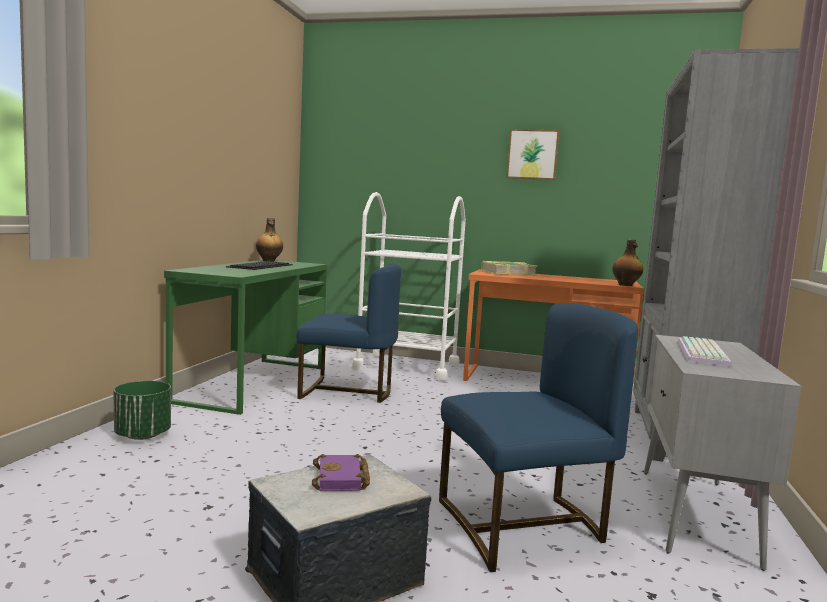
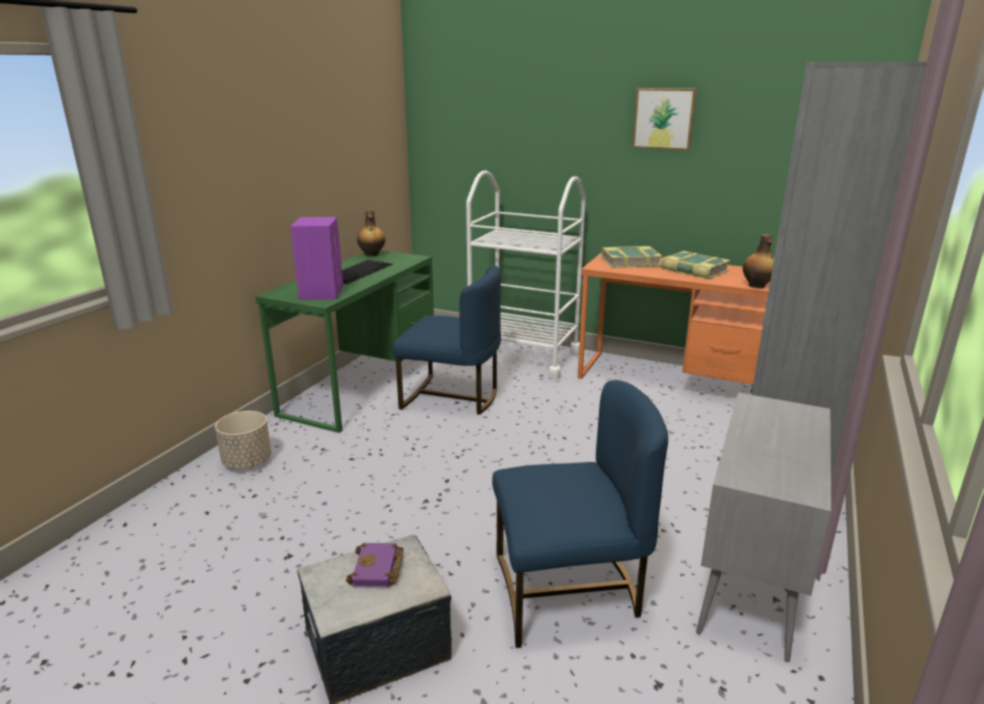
camera: 10 degrees right, 15 degrees up
(143, 435) = (247, 462): green planter -> beige planter
(232, 271) = (322, 292): none -> purple speaker
(566, 278) = (694, 271): none -> book
(704, 353) = (766, 439): keyboard -> none

